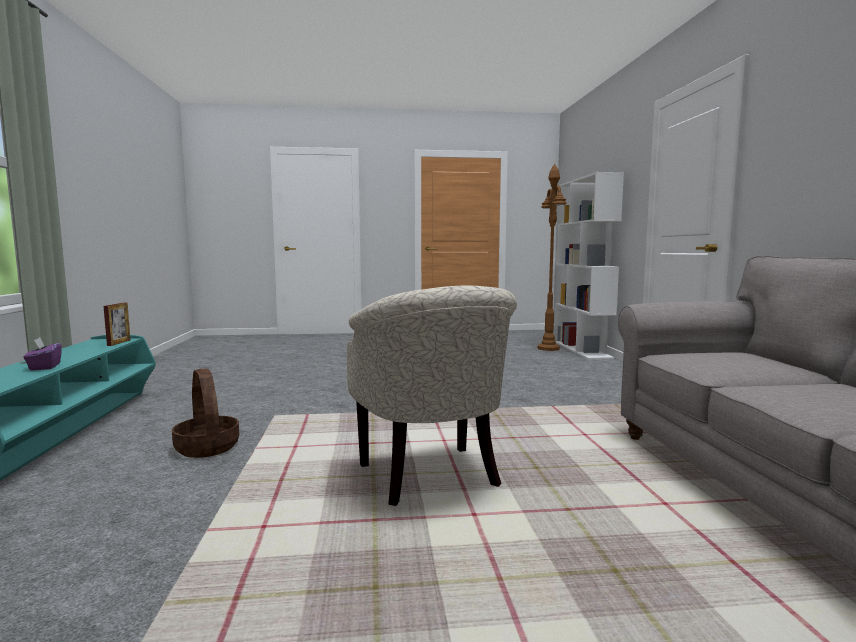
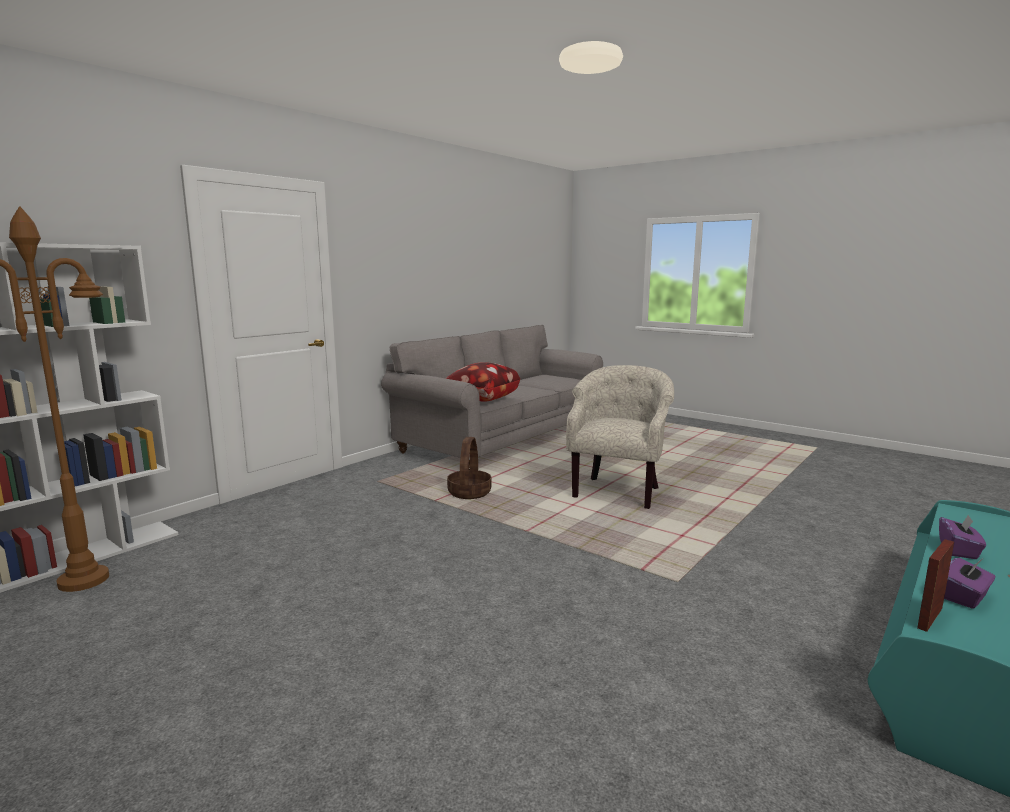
camera: 135 degrees left, 5 degrees up
(84, 350) = (965, 597): none -> purple tissue box
(206, 447) = (757, 562): basket -> basket (469, 493)
(701, 358) = (481, 399): none -> pillow

